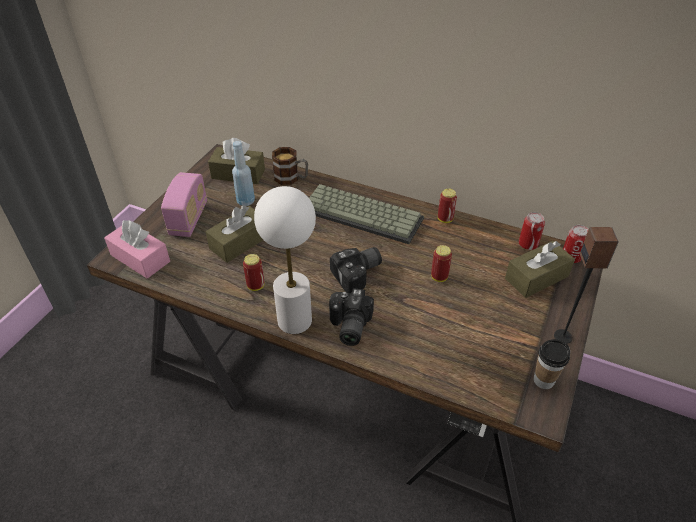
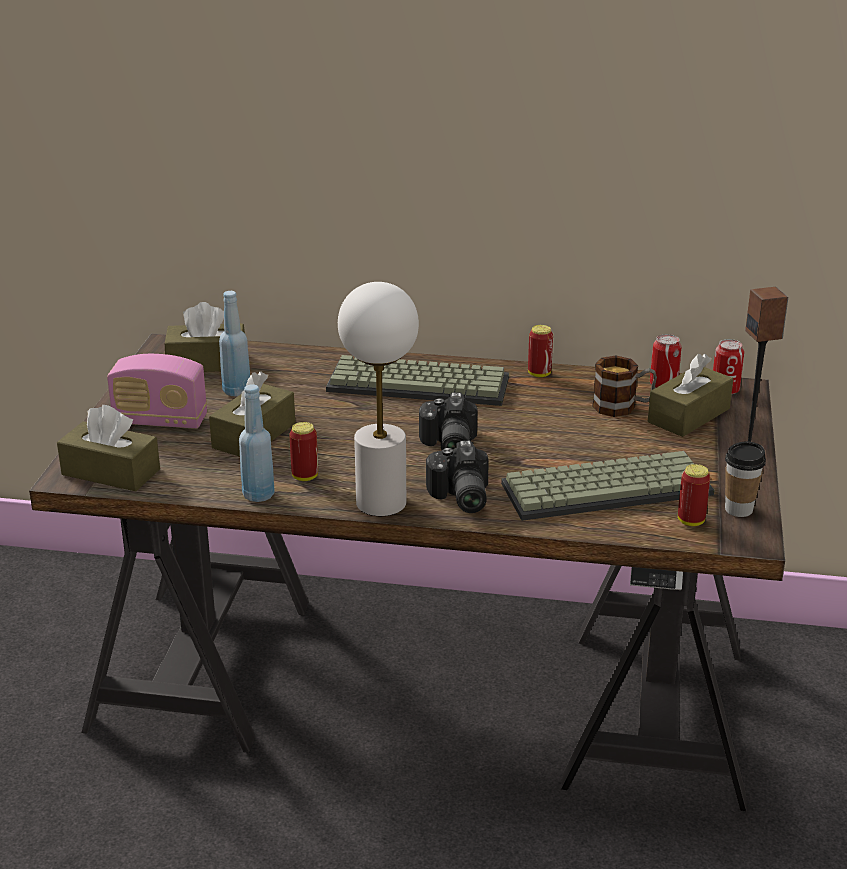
camera: 15 degrees left, 15 degrees down
(140, 258) = (111, 472): pink tissue box -> brown tissue box
(189, 219) = (160, 421): radio -> radio turned 105 degrees clockwise
(220, 297) = (258, 495): none -> blue bottle
(291, 178) = (292, 358): mug -> mug (623, 407)
(359, 275) = (447, 445): camera -> camera turned 135 degrees clockwise
(439, 277) = (559, 433): can -> can (691, 521)
(454, 337) = (607, 487): none -> keyboard

